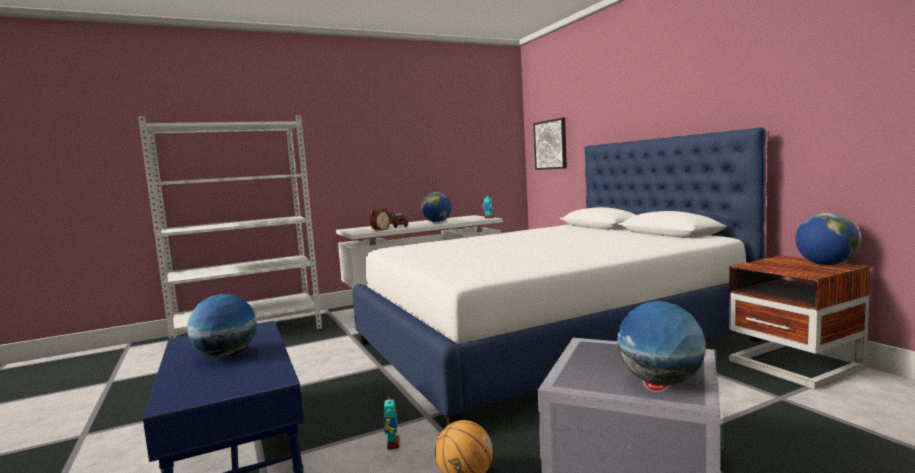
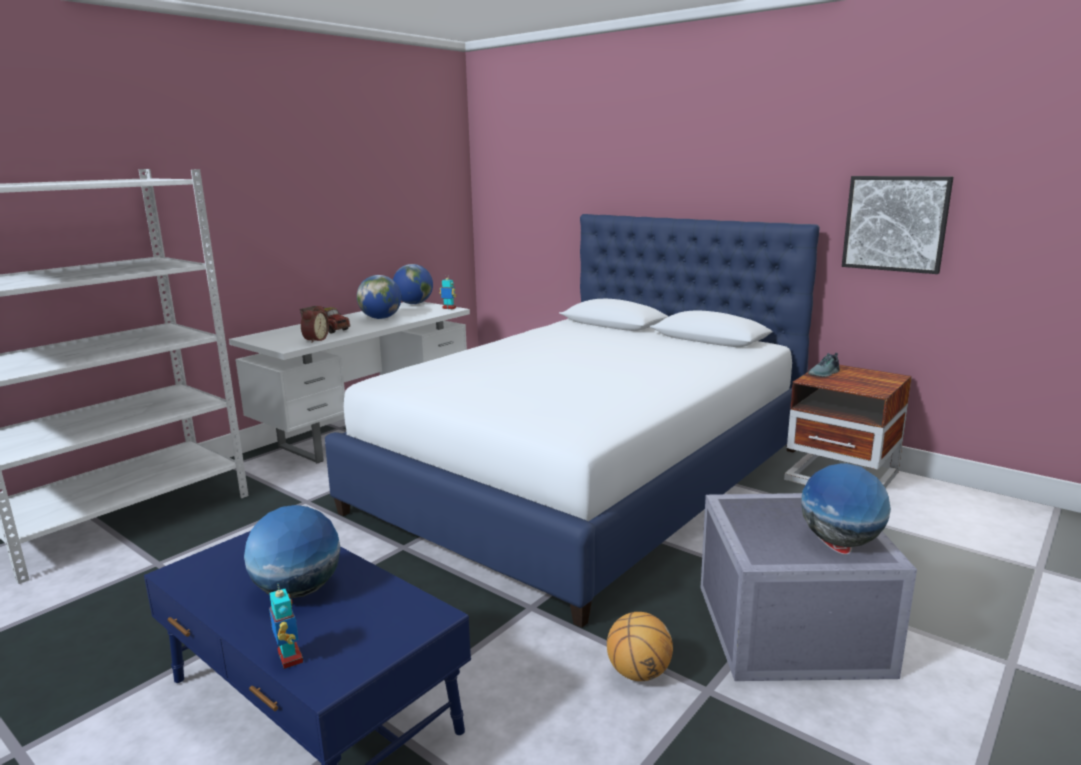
camera: 25 degrees left, 10 degrees up
(392, 444) = (522, 653): toy robot -> toy robot (289, 658)
(550, 144) = (518, 202): picture -> picture (895, 223)
(771, 262) = (825, 374): none -> shoe
(825, 264) = (874, 375): globe -> globe (414, 303)

